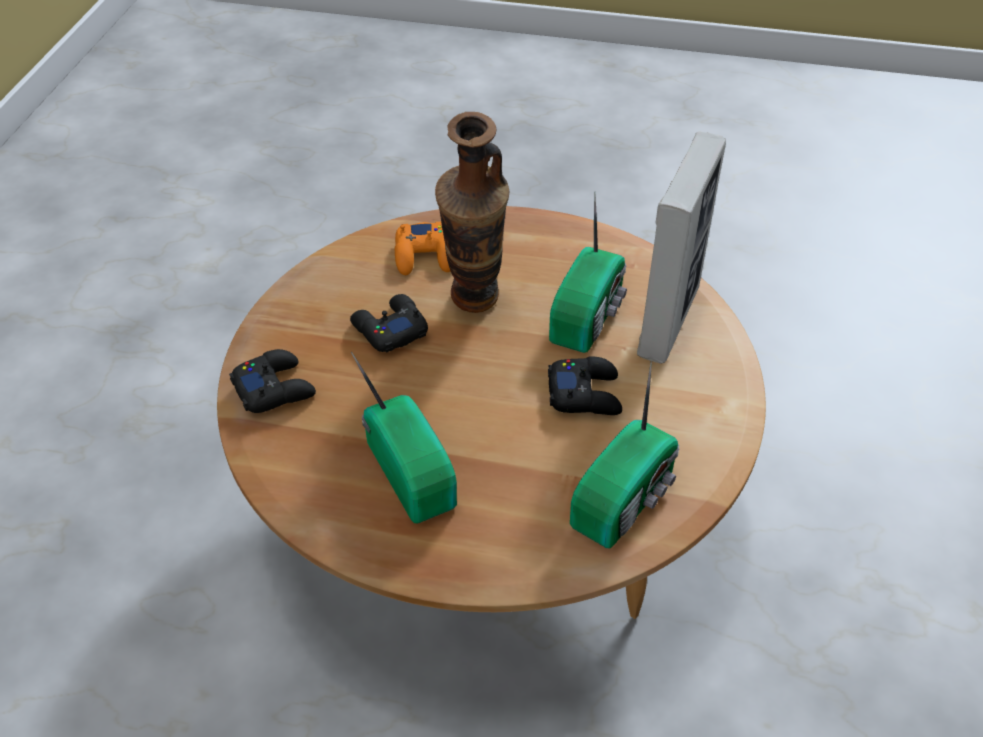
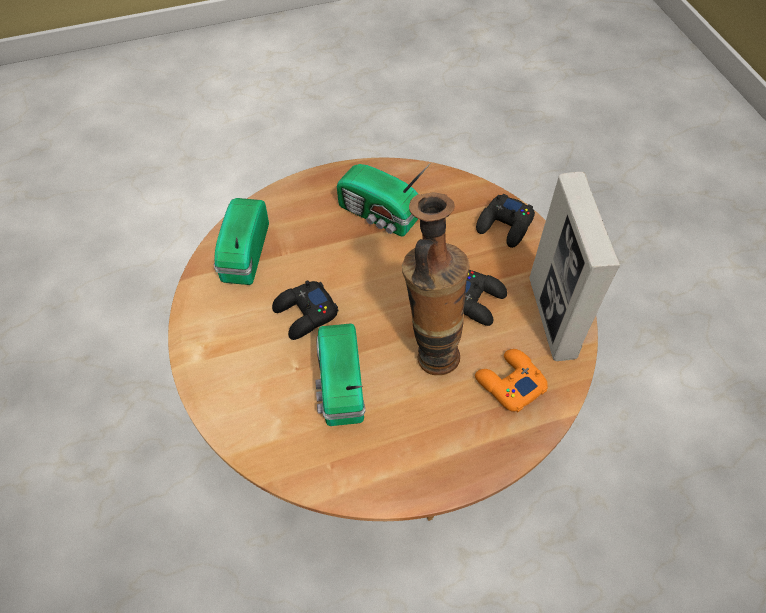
camera: 150 degrees right, 10 degrees up
(668, 321) = (273, 412): picture frame -> picture frame (552, 318)

